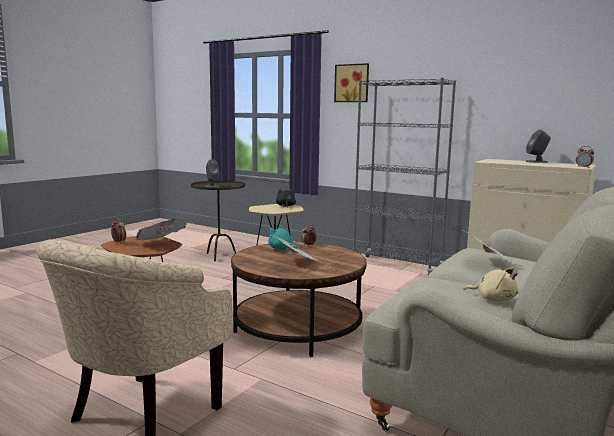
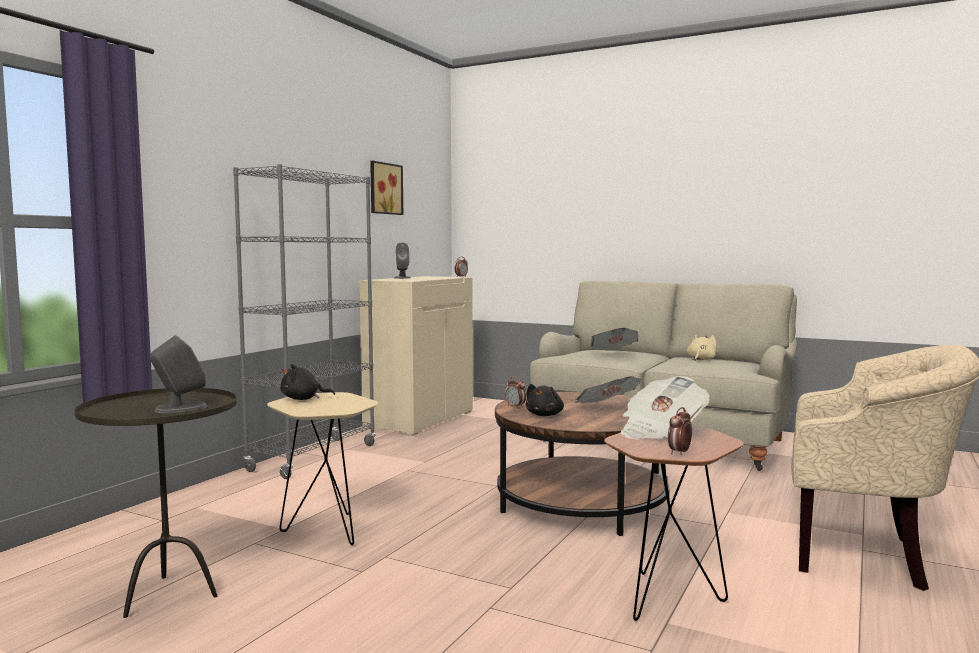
camera: 95 degrees left, 5 degrees down
(281, 249) = (545, 415): turquoise plush toy -> black plush toy
(352, 83) = (182, 162): picture -> picture (384, 188)

